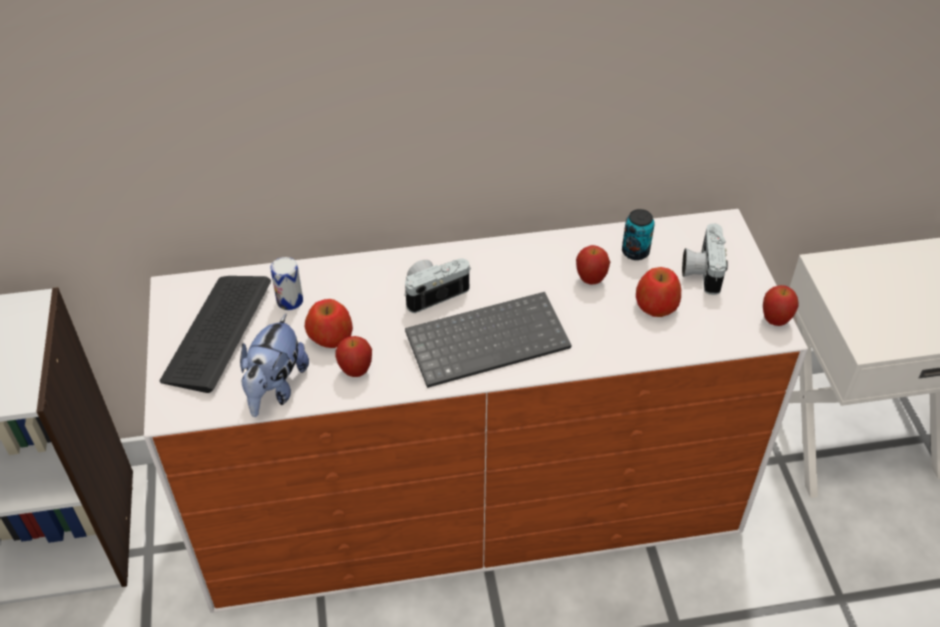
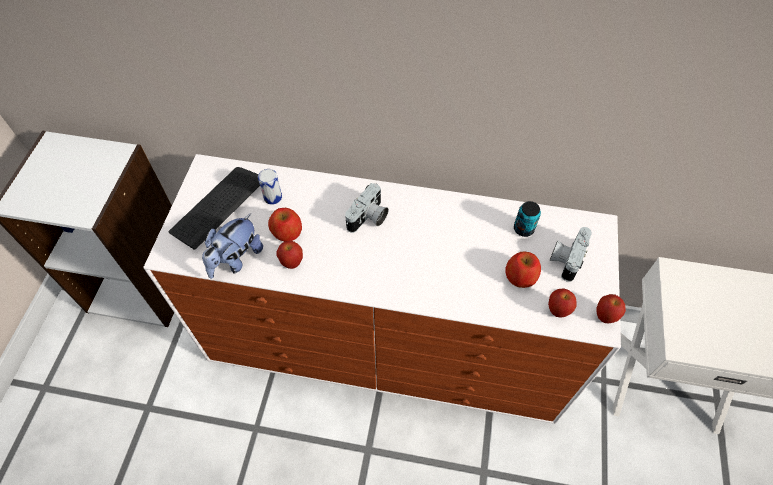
camera: 20 degrees right, 10 degrees up
(434, 292) = (369, 218): camera -> camera turned 135 degrees clockwise
(488, 339) = (390, 266): keyboard -> none
(590, 279) = (481, 241): apple -> apple (557, 310)

